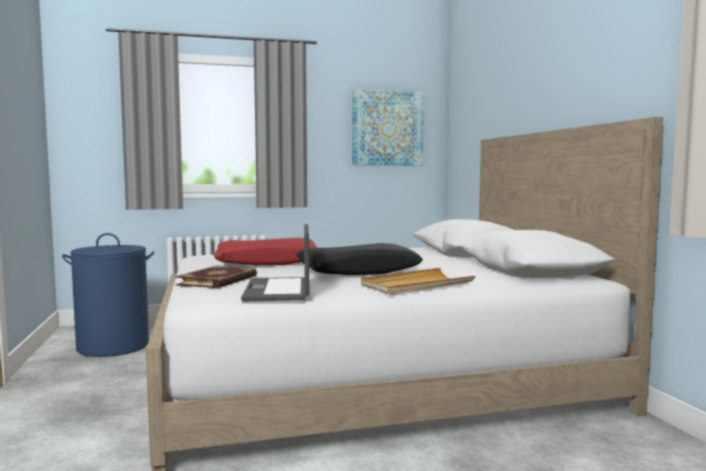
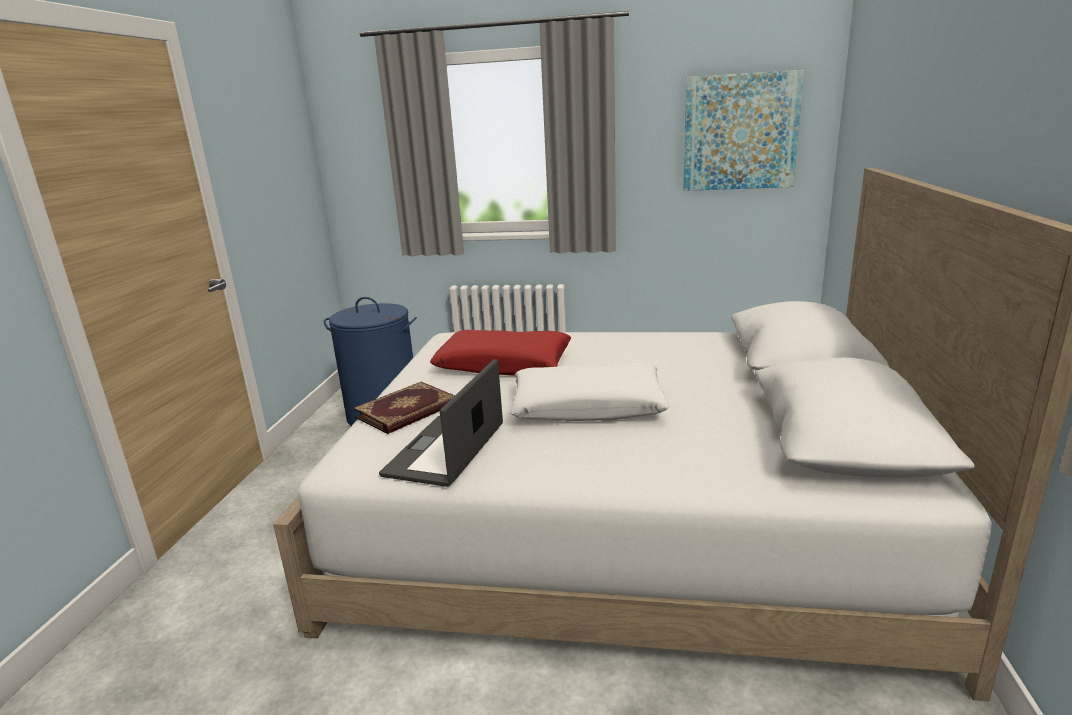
camera: 25 degrees right, 15 degrees up
(358, 271) = (587, 406): black pillow -> white pillow
(416, 285) = (624, 465): beige tray -> none

